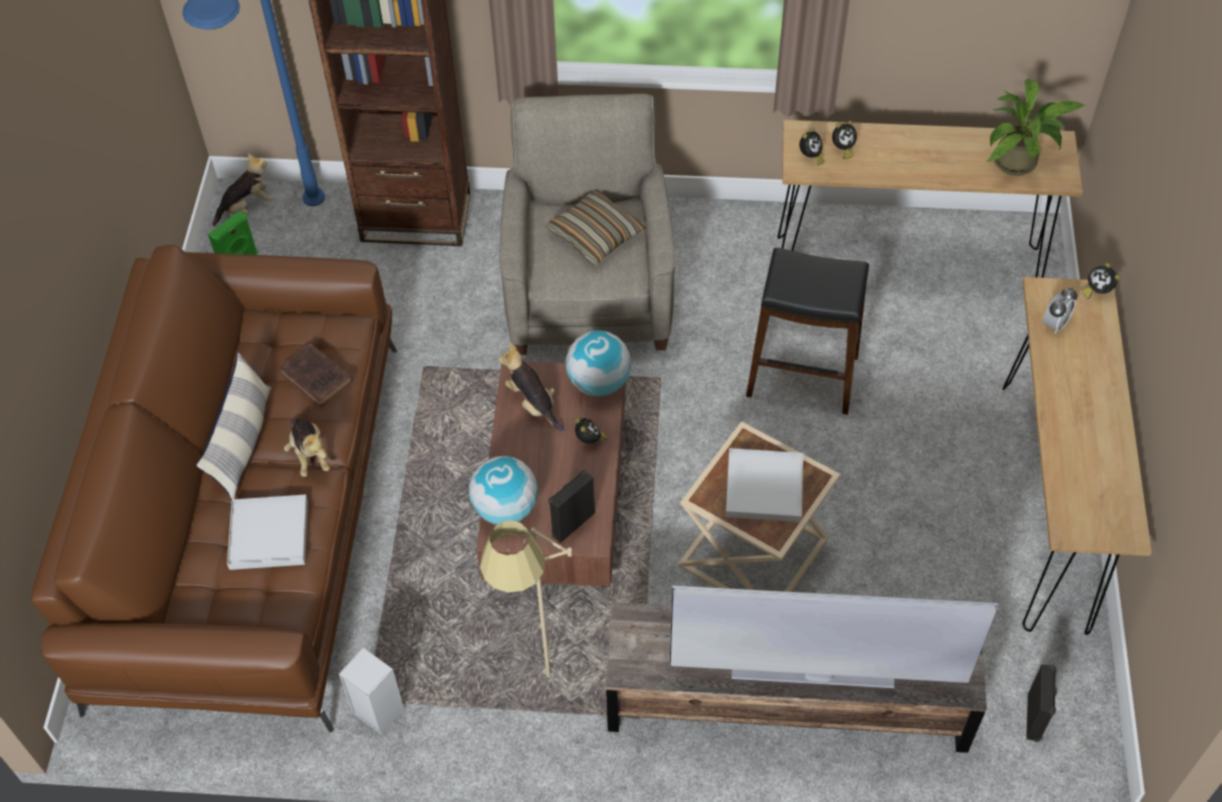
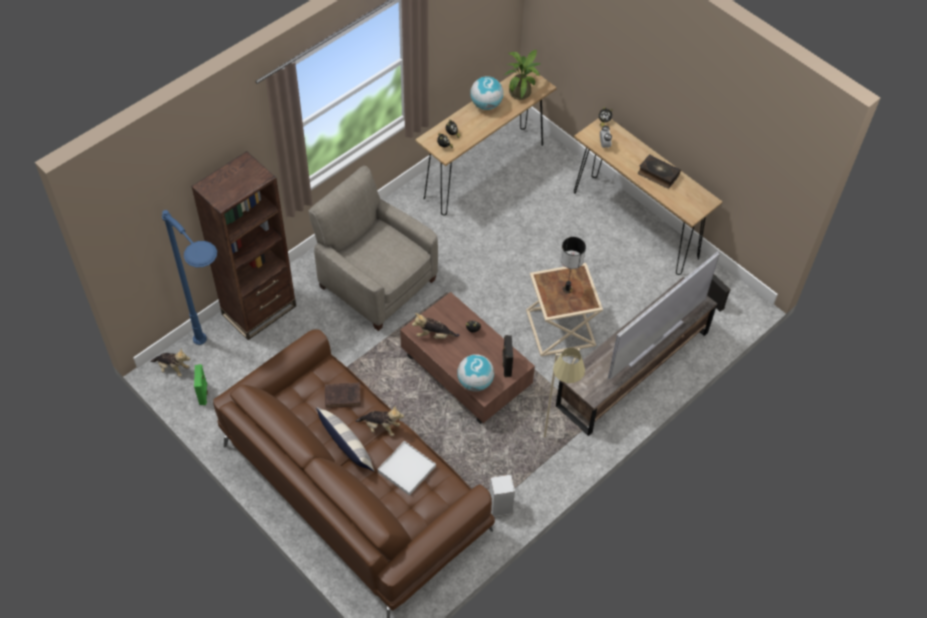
camera: 50 degrees left, 0 degrees up
(247, 207) = (172, 368): plush toy -> plush toy turned 105 degrees clockwise
(595, 235) = (382, 247): pillow -> none
(599, 382) = (448, 306): globe -> globe (486, 104)
(764, 487) = (567, 289): white tray -> table lamp
(803, 376) = (499, 247): black stool -> none
(1089, 430) = (658, 175): none -> book

